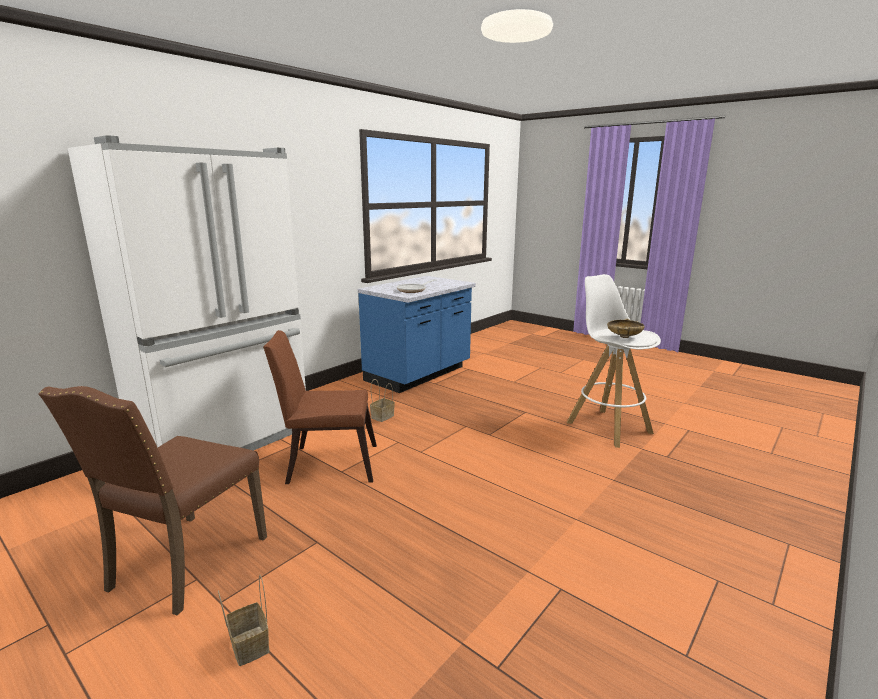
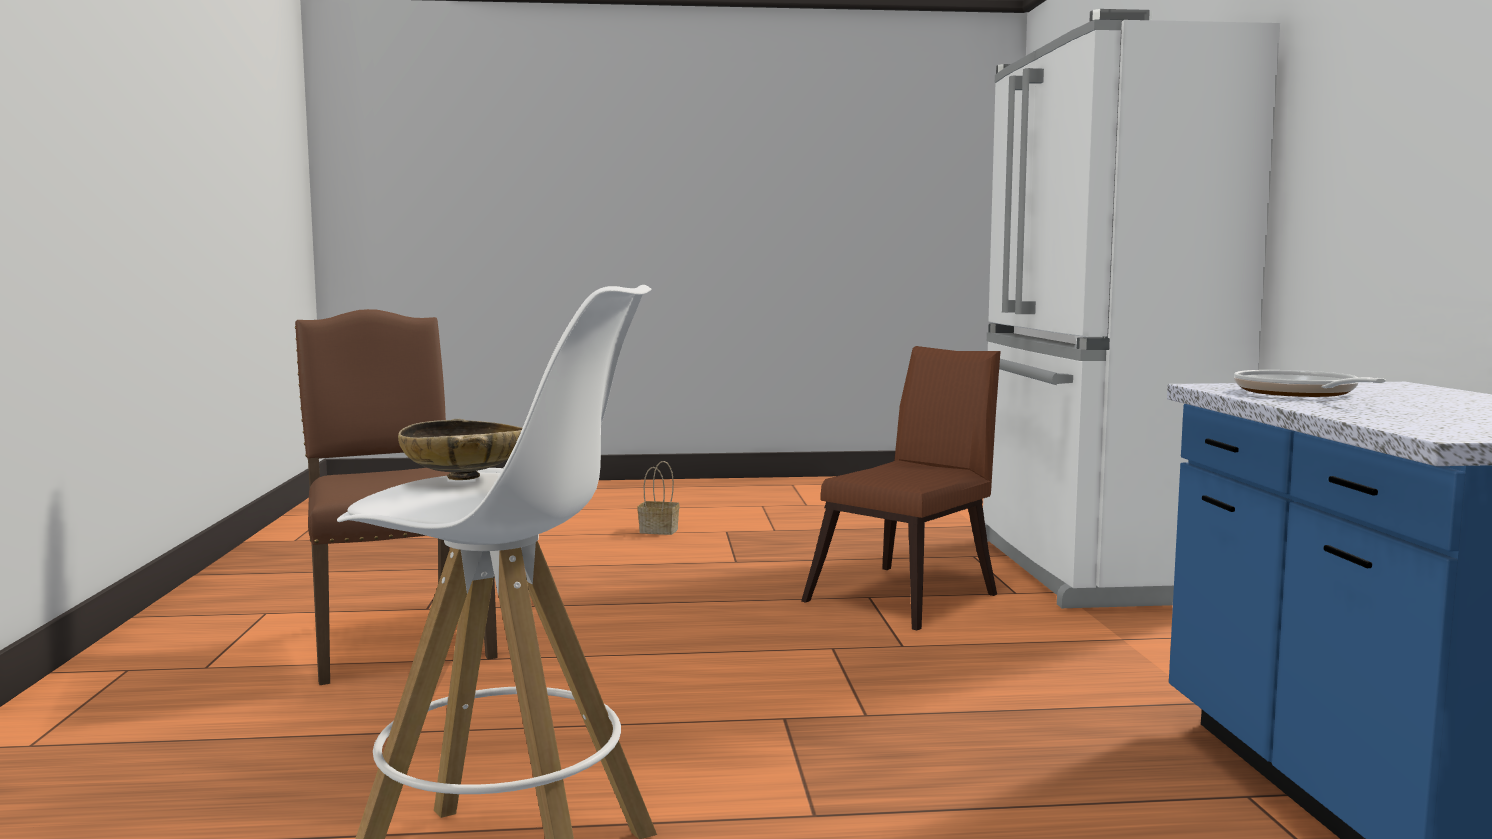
camera: 135 degrees right, 10 degrees down
(185, 563) = (806, 530): brown chair -> brown chair (395, 641)
(382, 416) = (1051, 667): basket -> none

